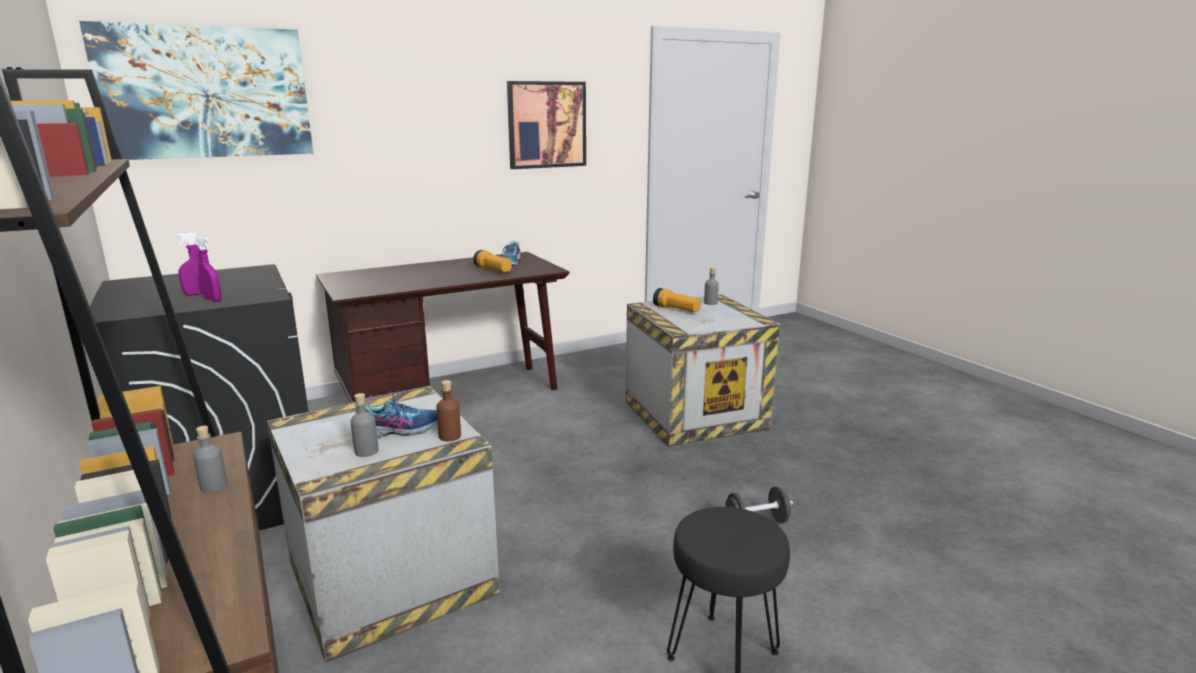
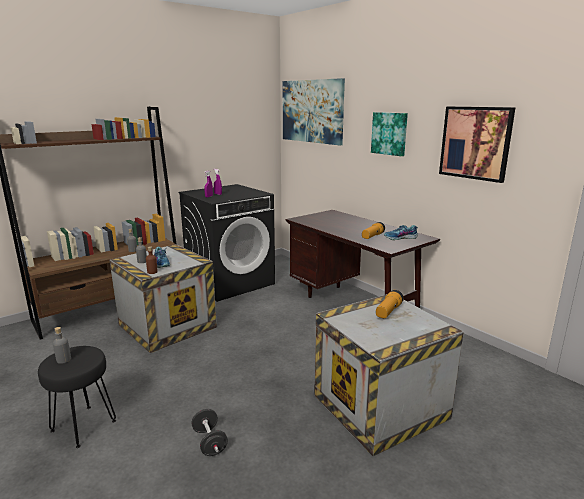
camera: 80 degrees right, 0 degrees up
(417, 123) = (389, 133): none -> picture
(710, 303) = (423, 326): grey bottle -> grey bottle (63, 359)

